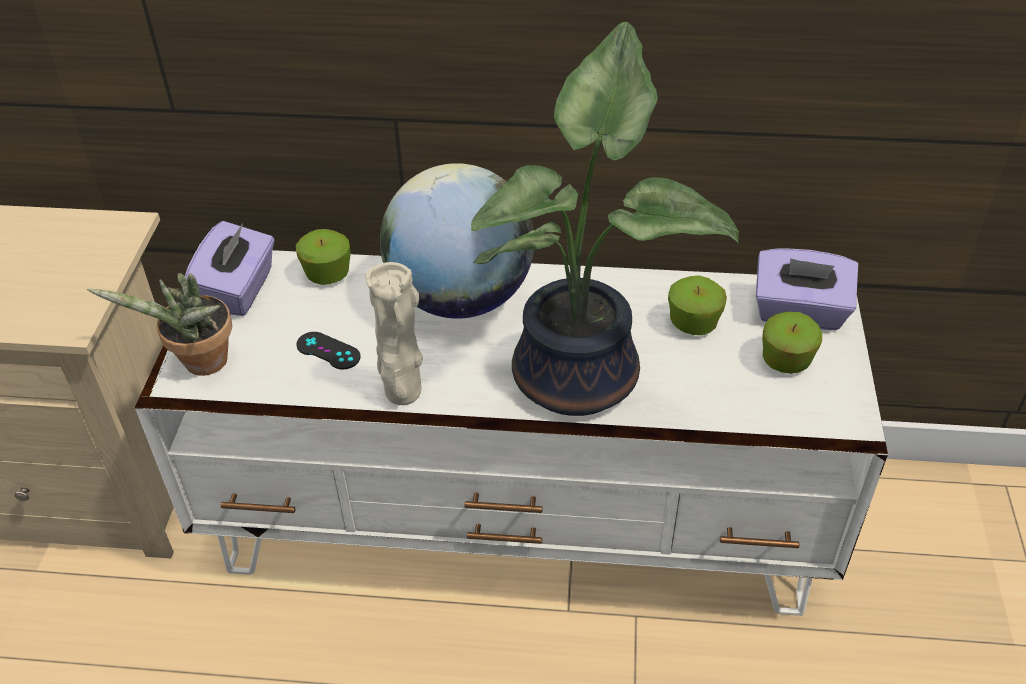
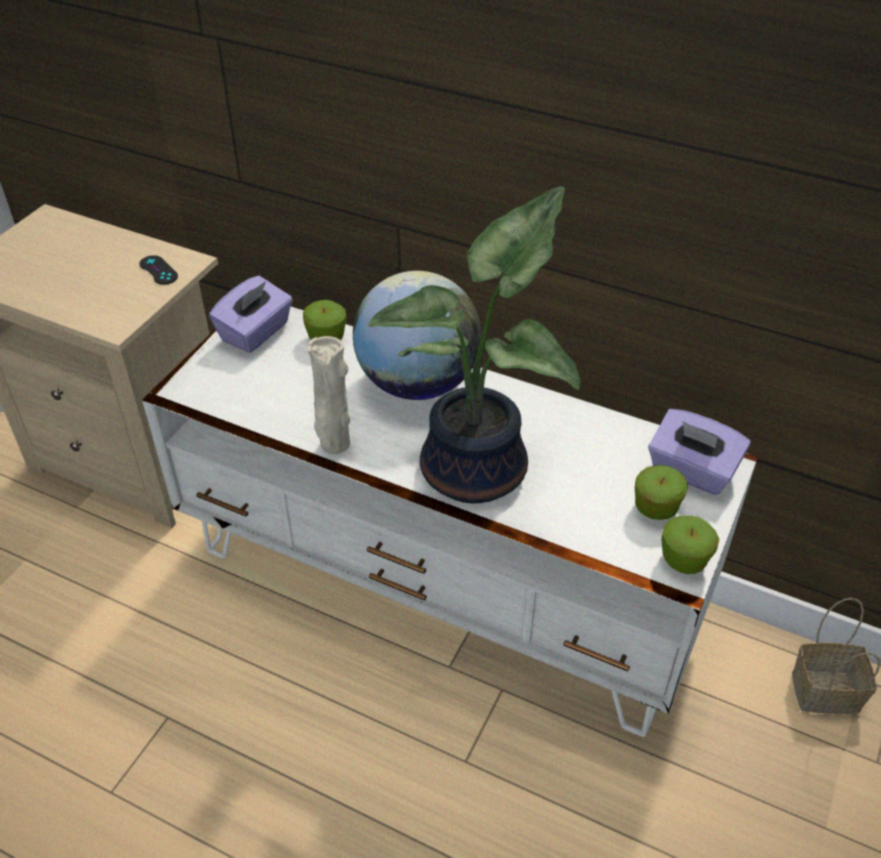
camera: 20 degrees right, 0 degrees up
(200, 365) = (201, 381): potted plant -> none
(328, 351) = (297, 396): black game controller -> black game controller (158, 270)
(693, 324) = (594, 455): apple -> apple (684, 560)
(947, 509) = (823, 693): none -> basket

